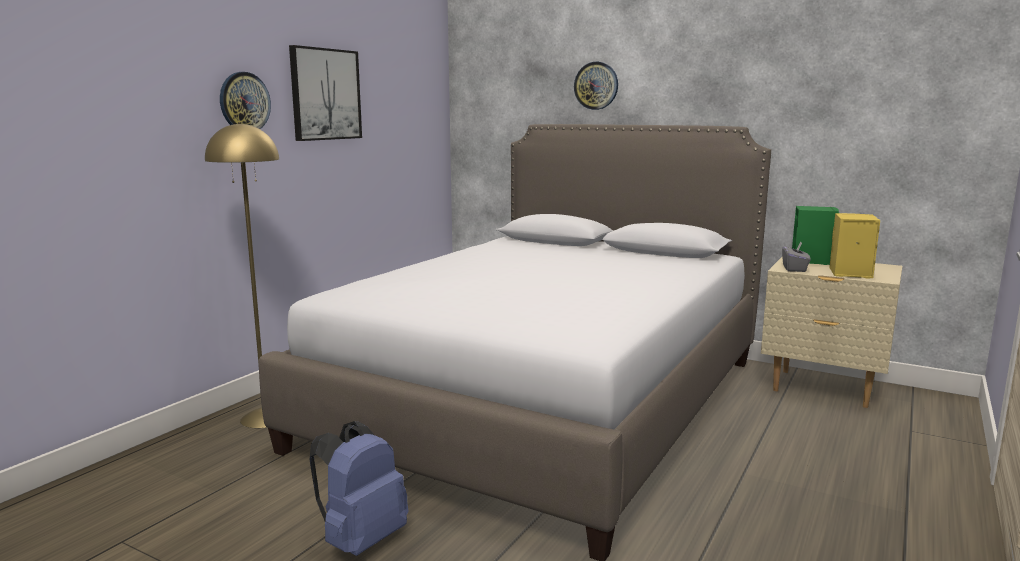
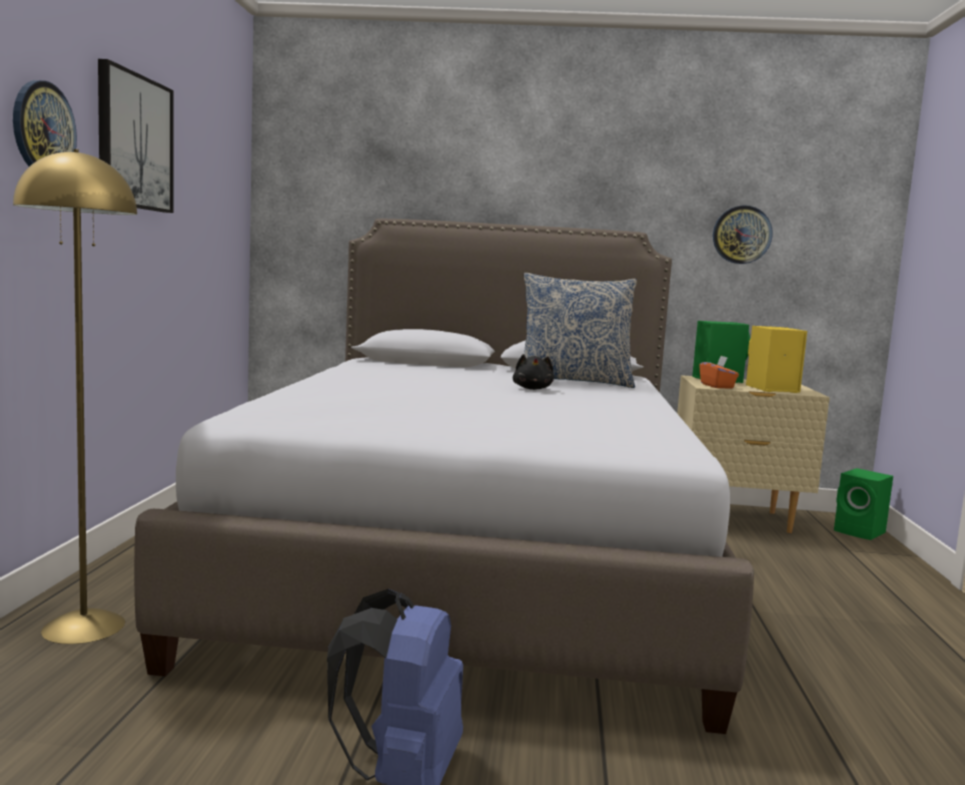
camera: 25 degrees left, 5 degrees down
(594, 271) = (532, 389): none -> black plush toy
(596, 85) = (461, 177): wall clock -> wall clock (742, 235)
(646, 263) = (574, 382): none -> pillow
(794, 269) = (717, 386): grey tissue box -> orange tissue box
(948, 415) = (861, 532): none -> green speaker

